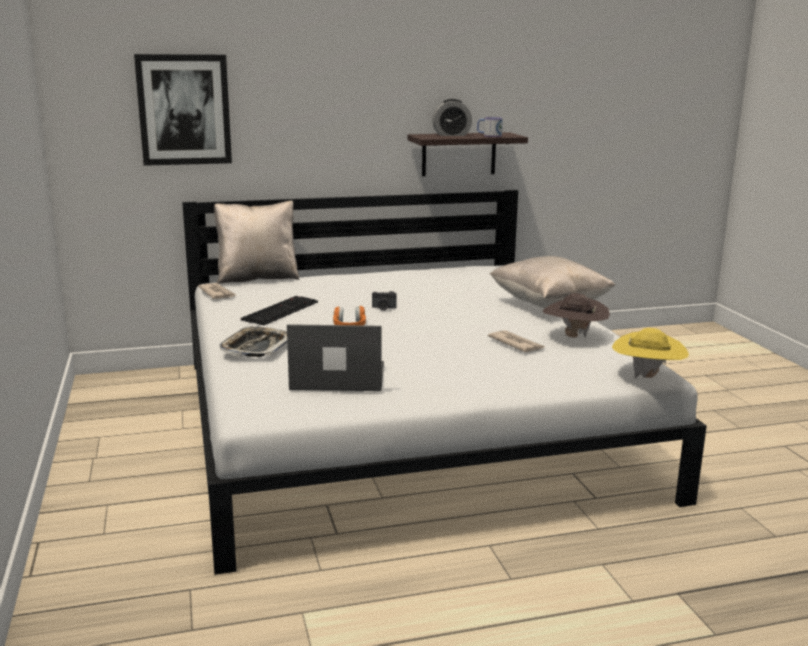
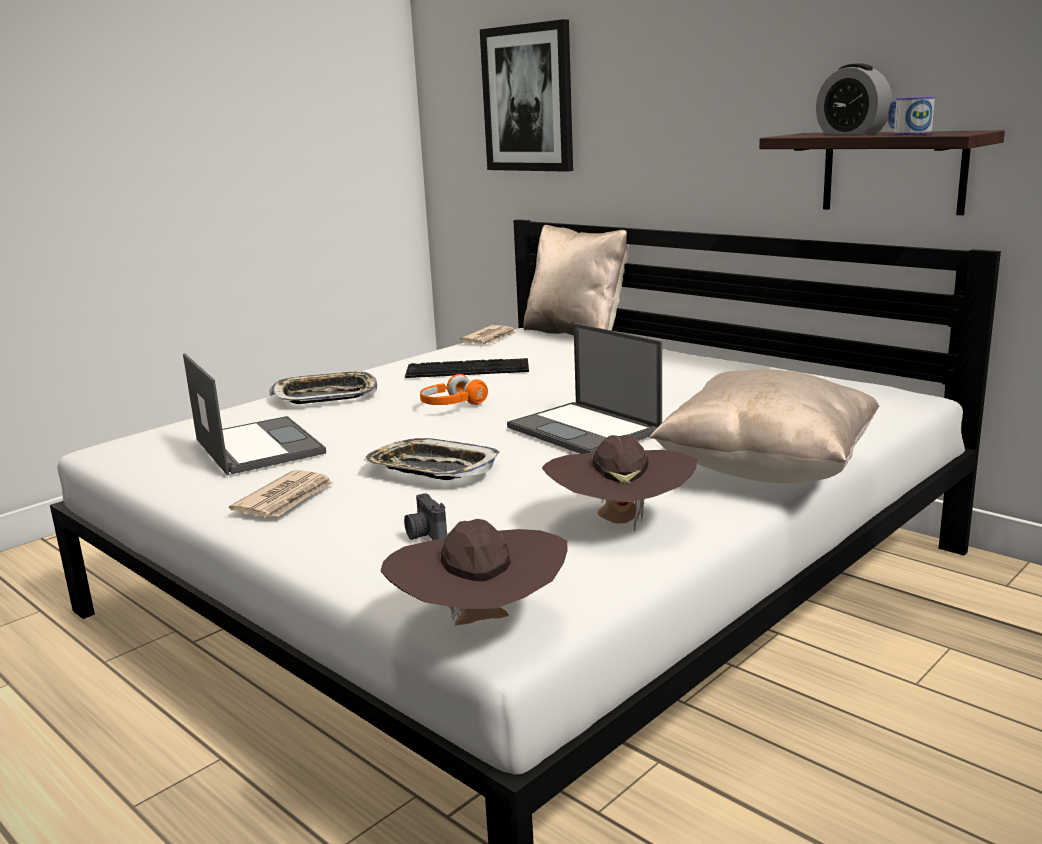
camera: 60 degrees right, 0 degrees up
(383, 308) = (554, 398): camera -> camera (425, 535)
(449, 315) = (585, 430): none -> laptop
(450, 351) = (432, 469): none -> tray
(516, 344) = (522, 495): newspaper -> newspaper (286, 499)
(647, 377) = (480, 626): yellow hat -> brown hat

